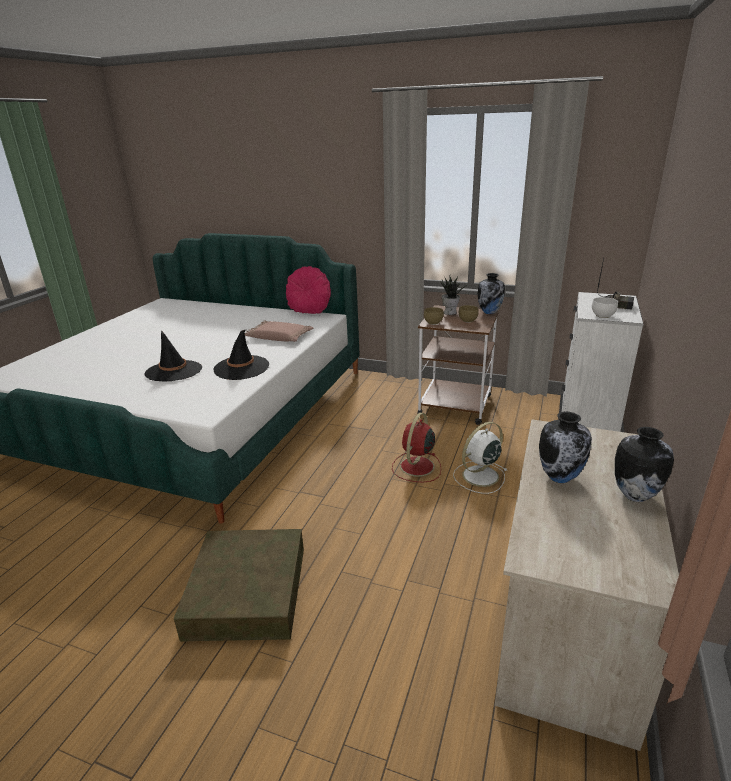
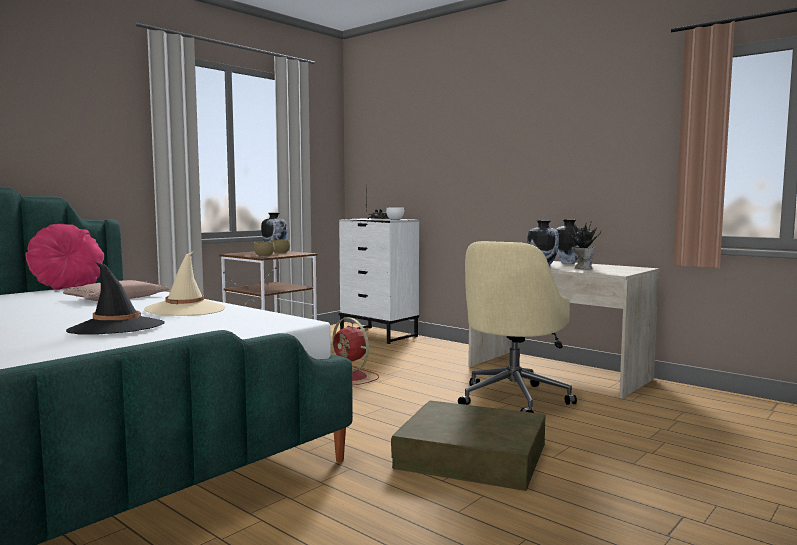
camera: 70 degrees left, 20 degrees down
(241, 368) = (185, 309): black hat -> beige hat
(419, 591) = (513, 399): none -> beige office chair
(450, 312) = (249, 253): potted plant -> potted plant (582, 268)
(479, 476) = (391, 364): white fan -> none

